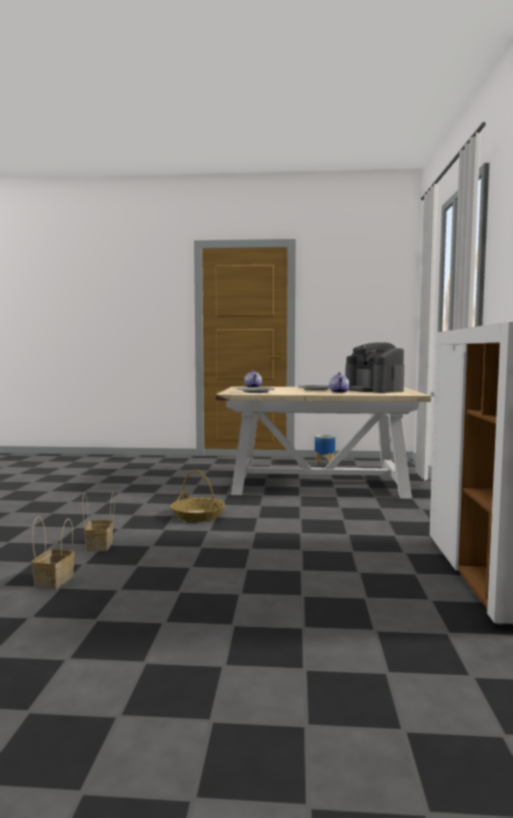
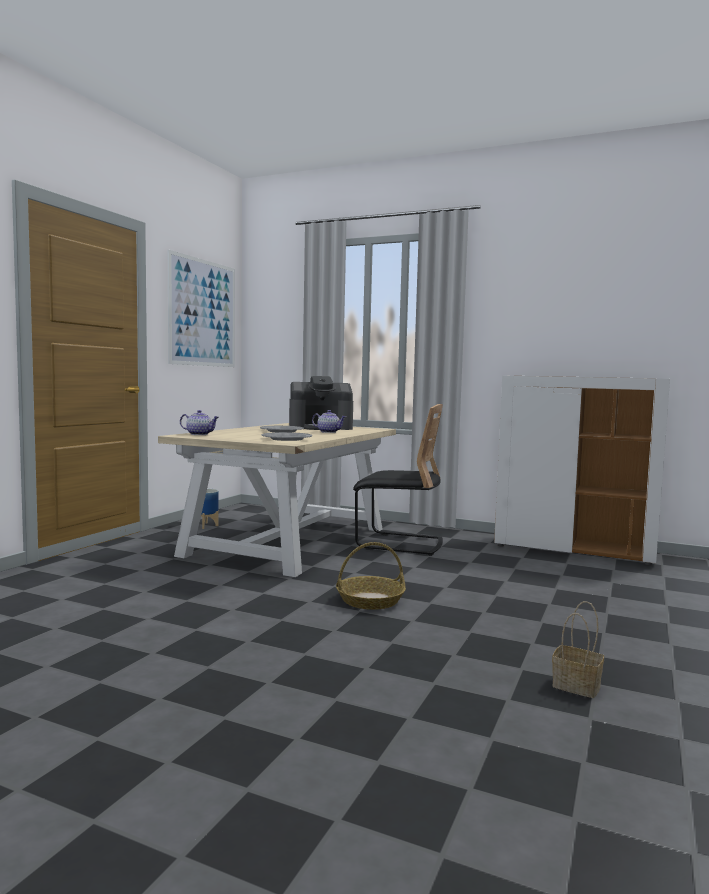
camera: 70 degrees left, 0 degrees up
(99, 546) = (460, 657): basket -> none
(361, 295) = (203, 313): none -> picture
(369, 508) = (399, 544): none -> black chair

